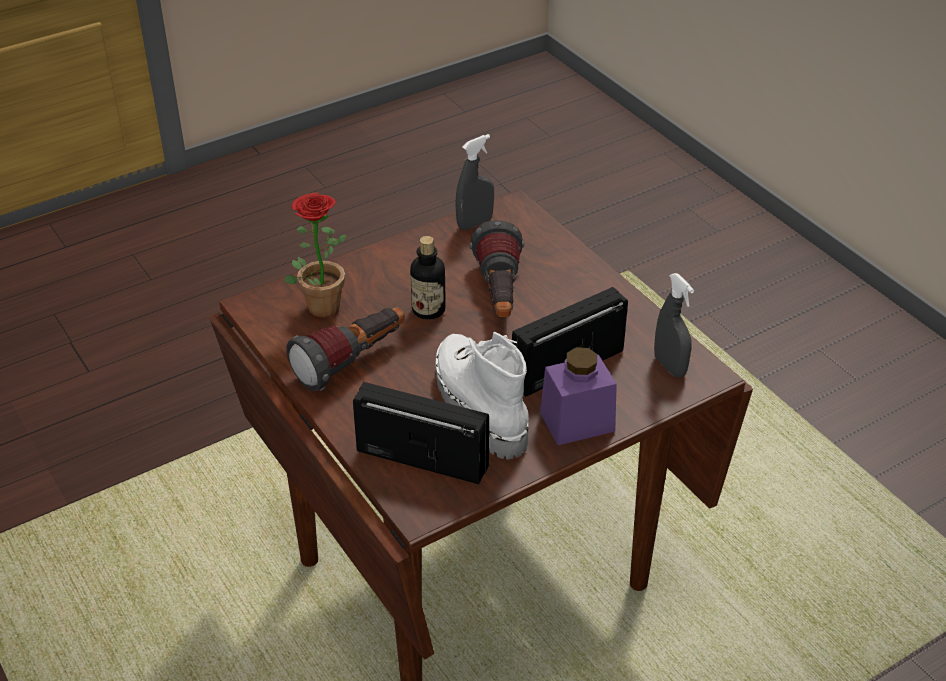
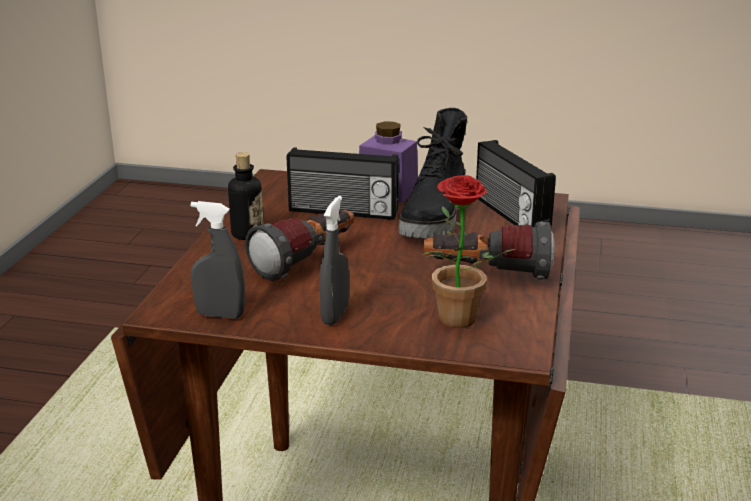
camera: 135 degrees left, 15 degrees down
(428, 310) = (375, 277): bottle -> bottle (247, 234)
(477, 407) = (436, 219): white boot -> black boot
(669, 366) = (284, 187): grey spray bottle -> grey spray bottle (335, 315)

